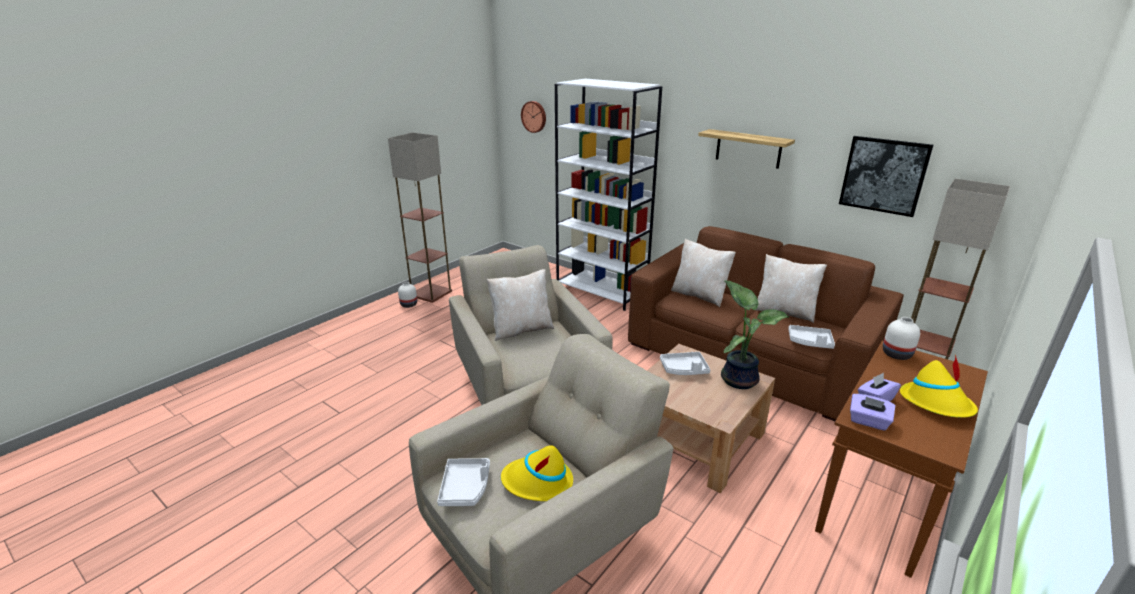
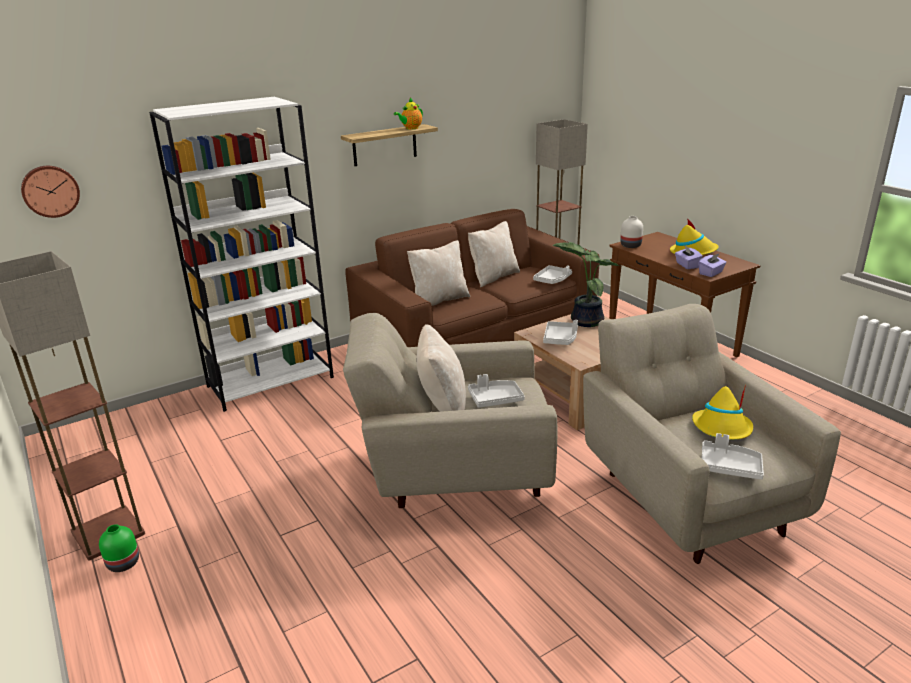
camera: 70 degrees left, 0 degrees up
(408, 305) = (124, 563): white vase -> green vase
(537, 348) = (495, 399): none -> grey tray
(765, 138) = (410, 128): none -> teapot
(884, 175) = (494, 135): picture -> none

